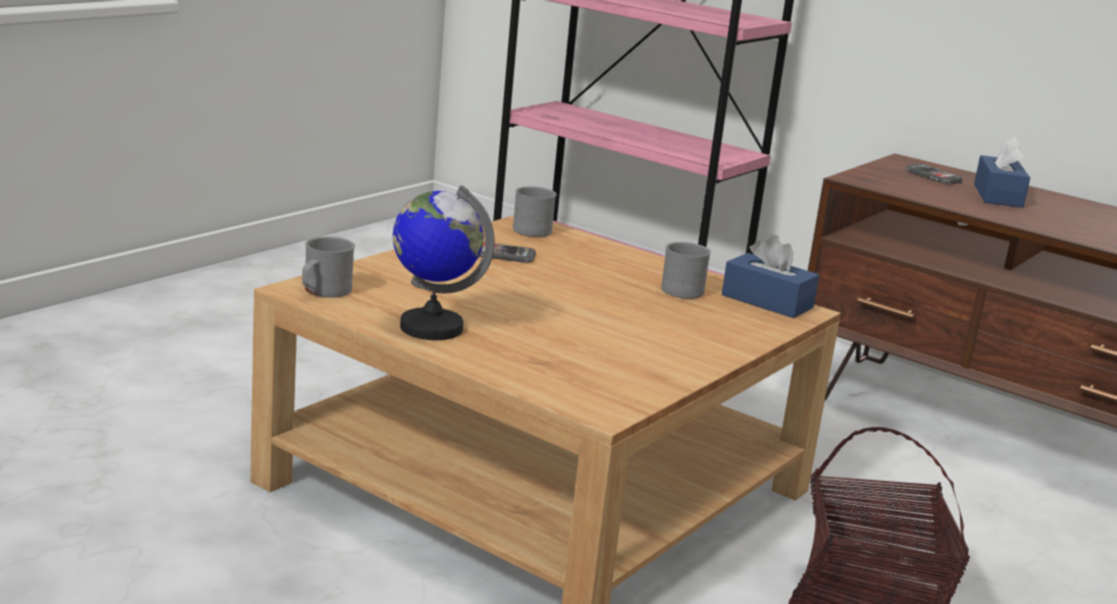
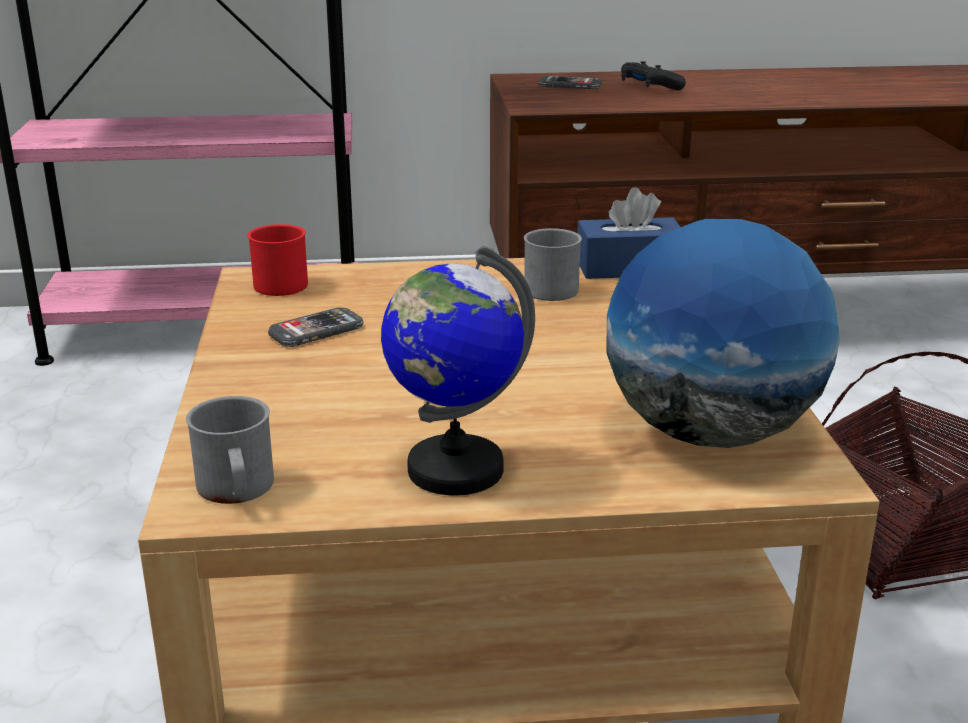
camera: 40 degrees left, 5 degrees up
(533, 229) = (276, 283): grey mug -> red mug
(595, 375) = (710, 433): none -> globe
(997, 196) = (649, 87): blue tissue box -> black game controller

